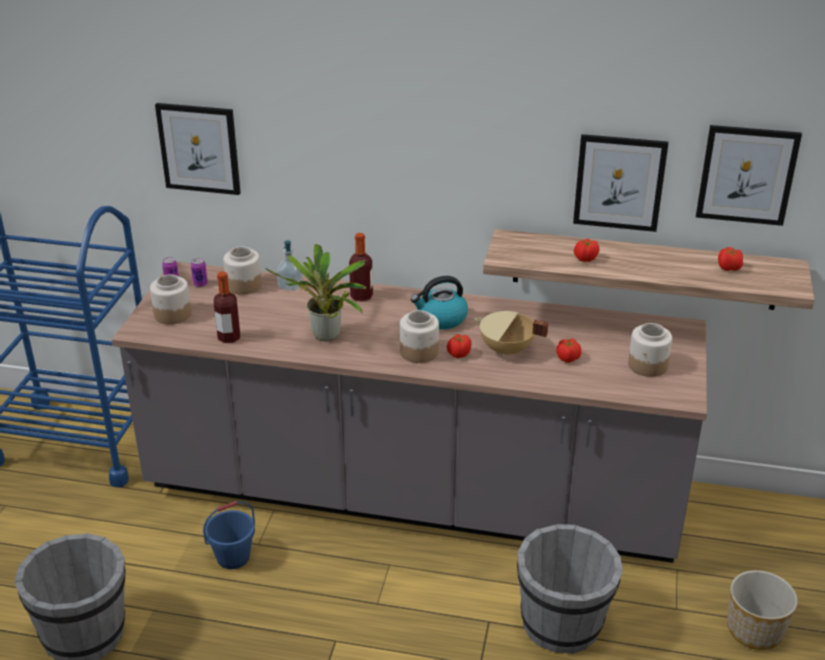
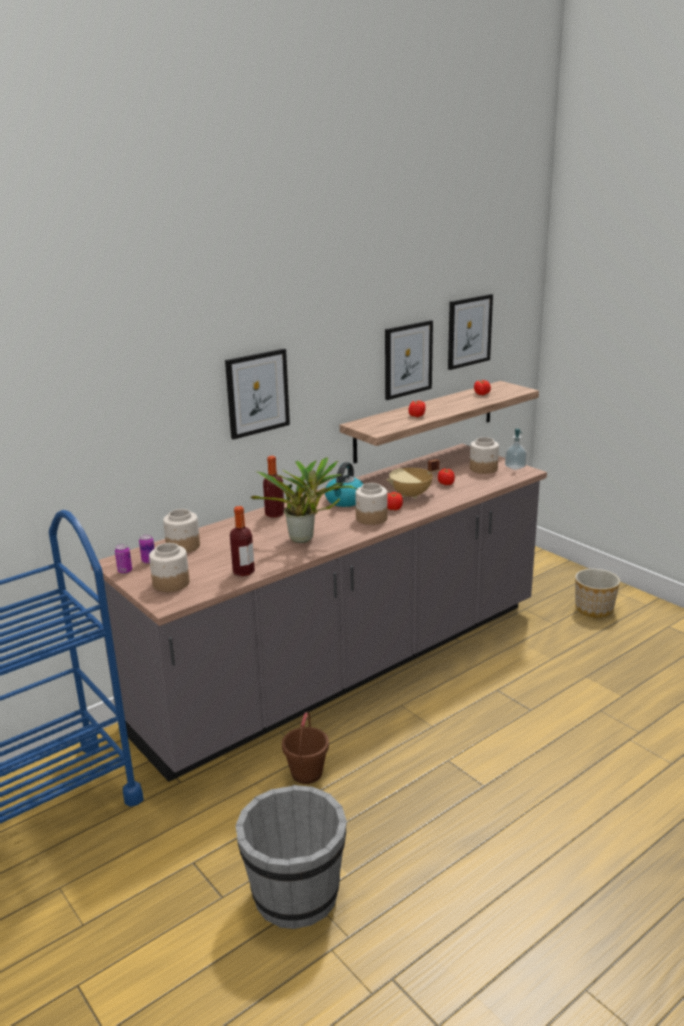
camera: 50 degrees left, 10 degrees down
(199, 148) = (108, 433): picture -> picture (257, 393)
(233, 557) = (306, 773): blue bucket -> brown bucket
(290, 286) = (216, 531): soap dispenser -> soap dispenser (515, 467)
(562, 624) = (527, 665): grey bucket -> none

